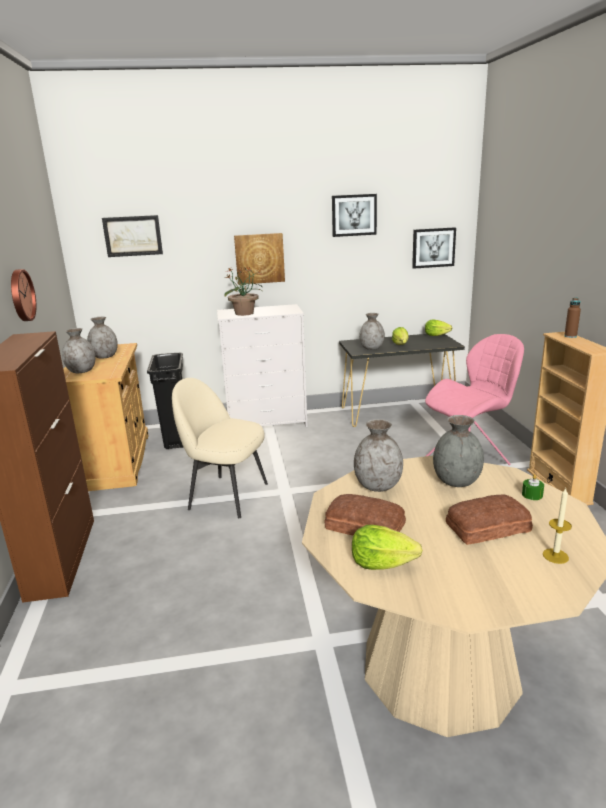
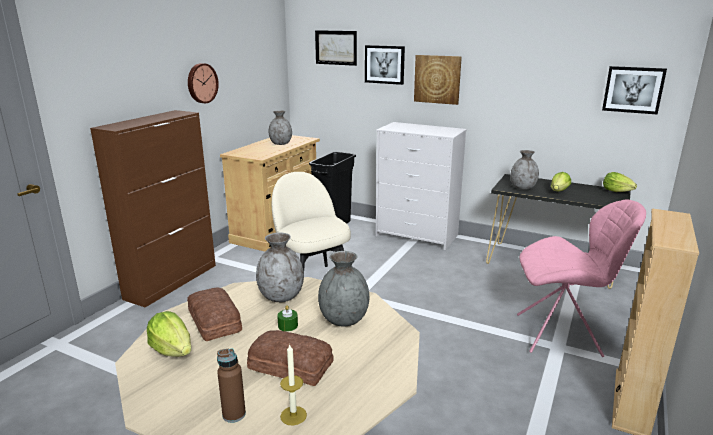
camera: 35 degrees right, 0 degrees up
(81, 371) = (249, 150): grey vase -> none
(245, 313) = (406, 128): potted plant -> none
(354, 215) = (539, 44): picture -> picture (384, 64)
(532, 495) = (382, 359): green candle -> green candle (288, 325)
(570, 336) = (677, 219): brown bottle -> brown bottle (234, 414)

